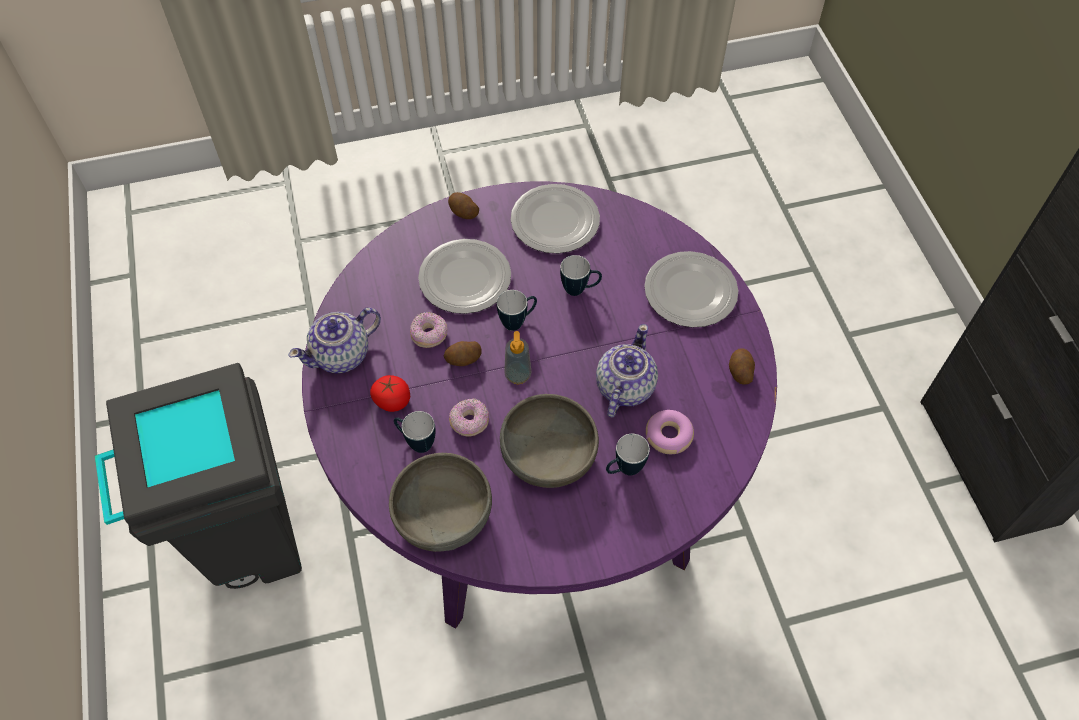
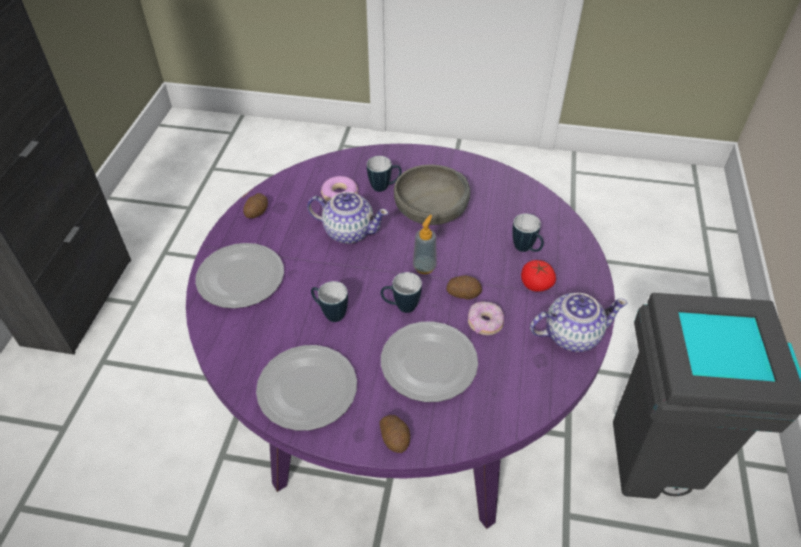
camera: 155 degrees left, 10 degrees down
(442, 515) = (522, 203): grey bowl -> none
(469, 422) = (479, 248): donut -> none
(624, 387) = (348, 231): teapot -> teapot turned 120 degrees counterclockwise

